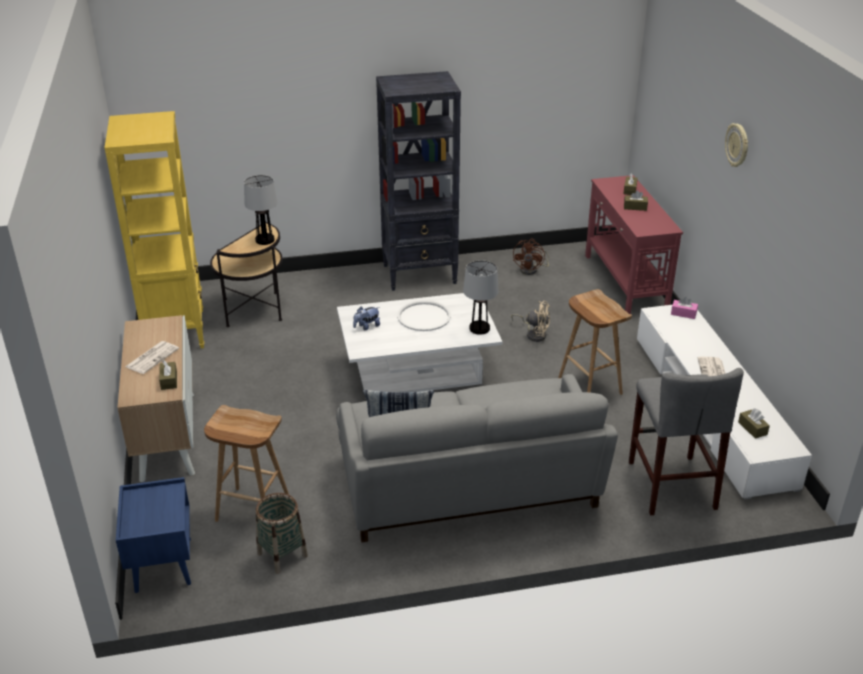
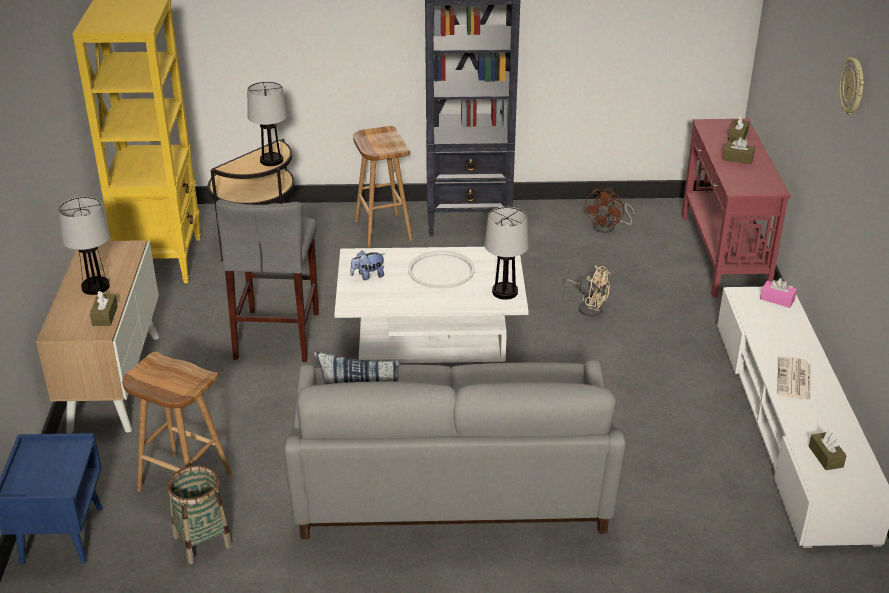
camera: 10 degrees right, 0 degrees up
(152, 357) = (95, 287): newspaper -> table lamp
(588, 386) = (639, 378): brown stool -> brown stool (382, 230)
(671, 484) = (710, 516): grey stool -> grey stool (278, 335)

